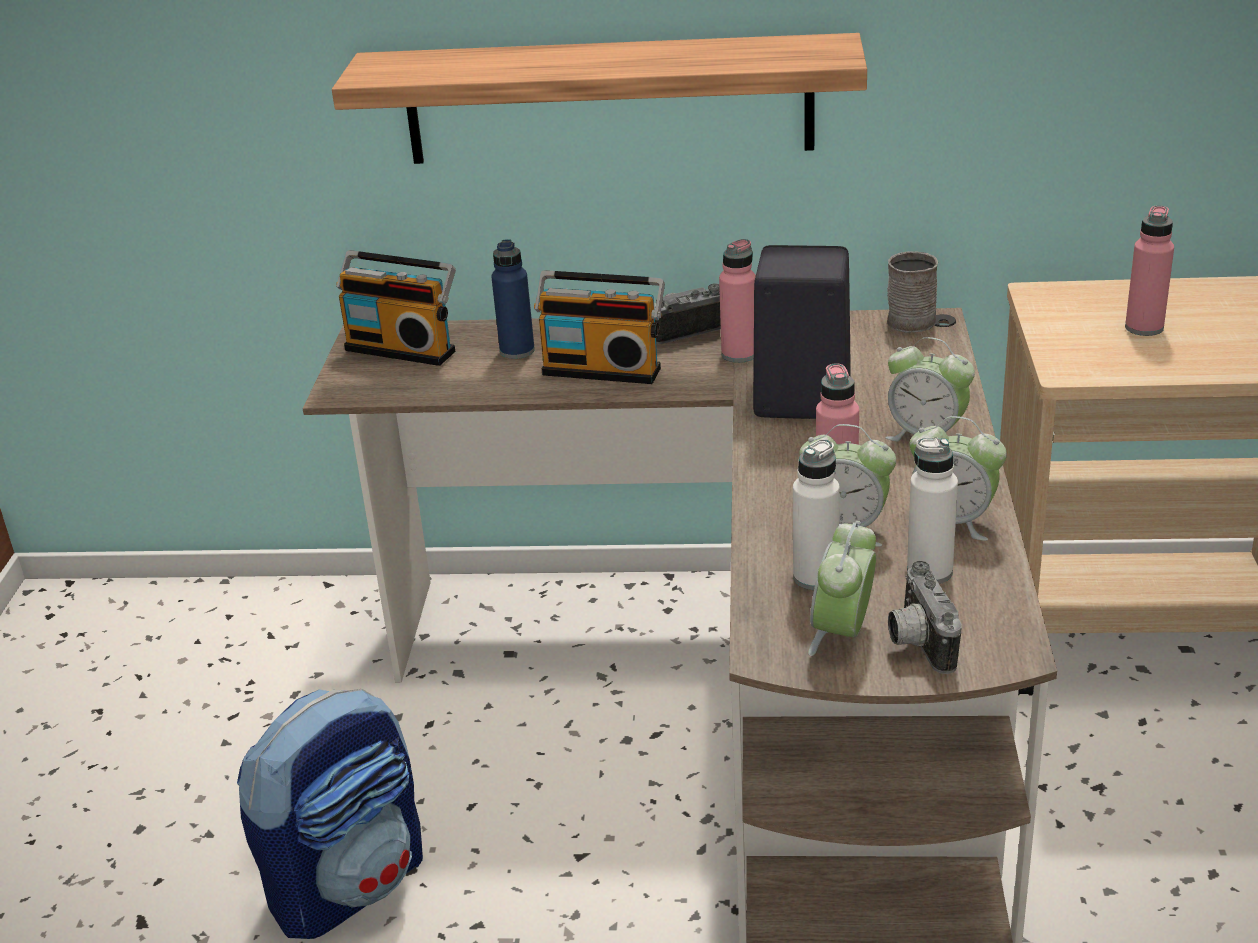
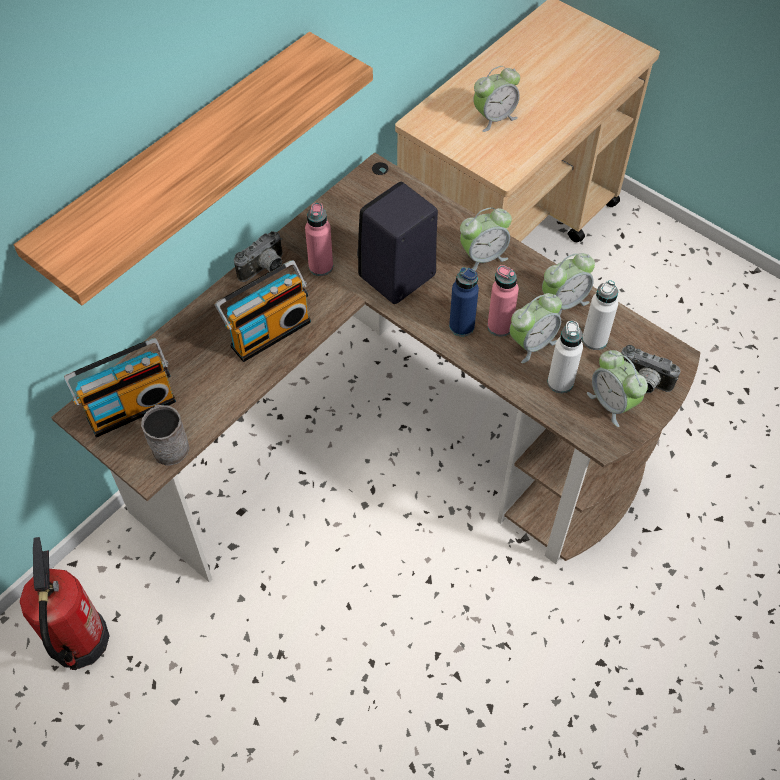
camera: 55 degrees left, 25 degrees up
(240, 639) = (79, 641): none -> fire extinguisher
(349, 883) = (355, 698): backpack -> none
(517, 351) = (199, 355): blue bottle -> blue bottle (461, 326)
(684, 329) = (264, 269): camera -> camera turned 150 degrees counterclockwise
(914, 318) = (367, 177): grey mug -> grey mug (168, 444)
(1144, 328) = (494, 118): pink bottle -> alarm clock

